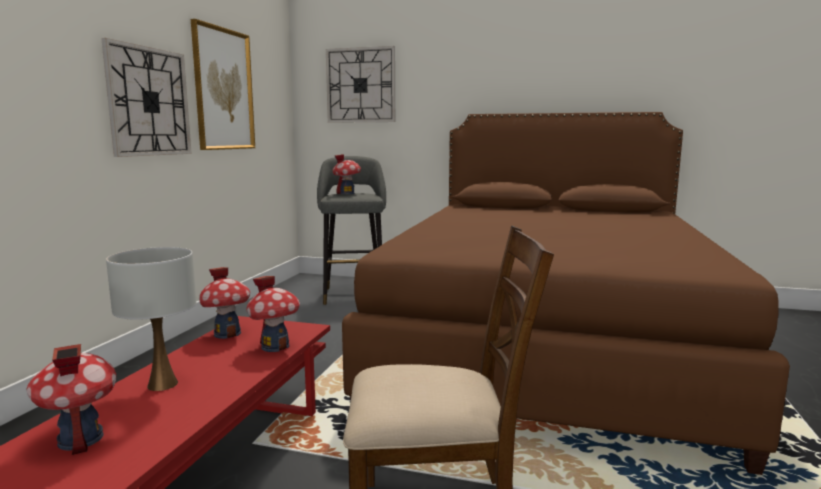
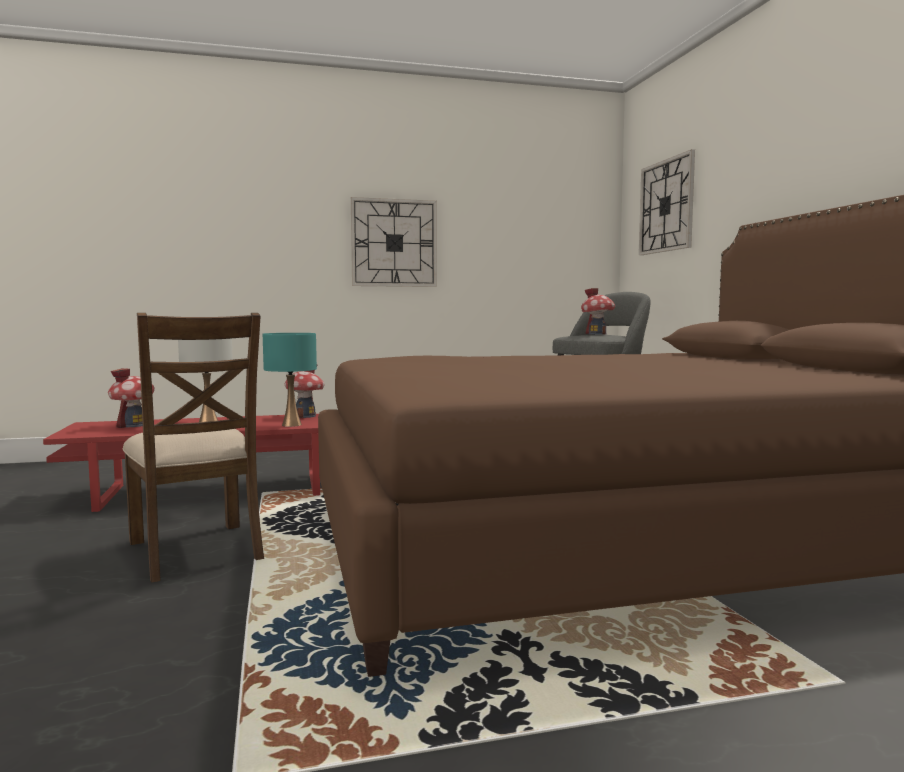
camera: 60 degrees right, 5 degrees down
(223, 89) = (493, 228): picture -> none
(275, 346) = (292, 425): toy house -> turquoise table lamp

